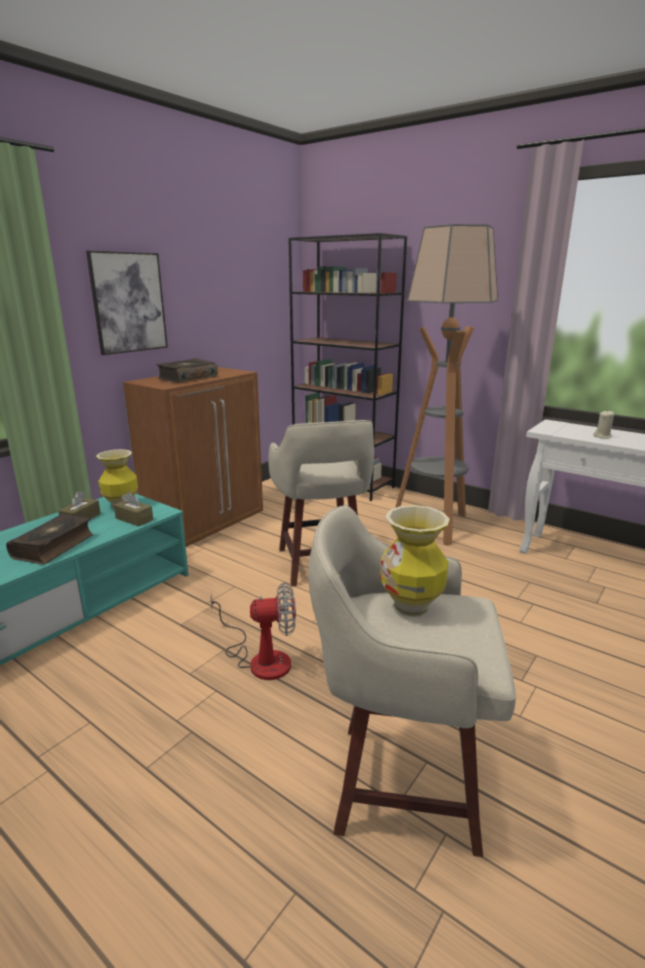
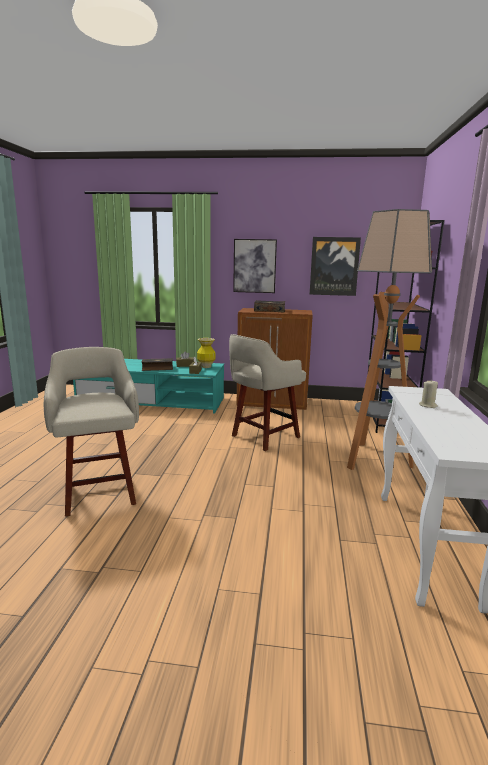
camera: 60 degrees right, 5 degrees down
(232, 296) = (334, 266): none -> picture
(260, 658) = (163, 444): fan -> none
(411, 607) = (104, 399): vase -> none

